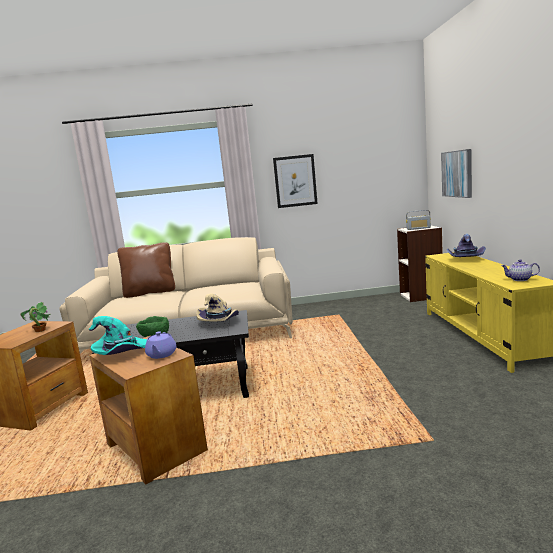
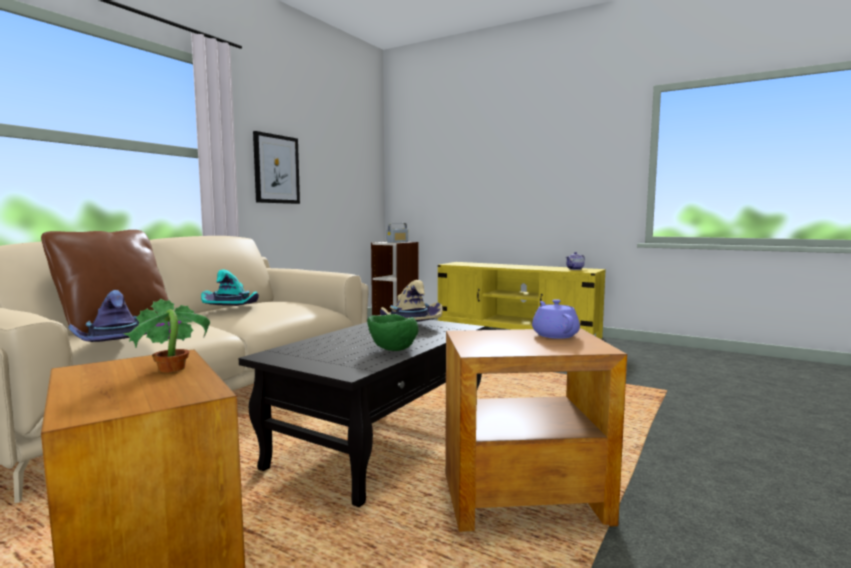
camera: 55 degrees left, 5 degrees down
(123, 352) = (499, 344): turquoise hat -> turquoise hat (232, 309)
(161, 355) = (554, 335): purple teapot -> purple teapot turned 135 degrees counterclockwise
(457, 173) = (445, 186): picture -> none
(465, 259) = (483, 264): purple hat -> purple hat (115, 344)

